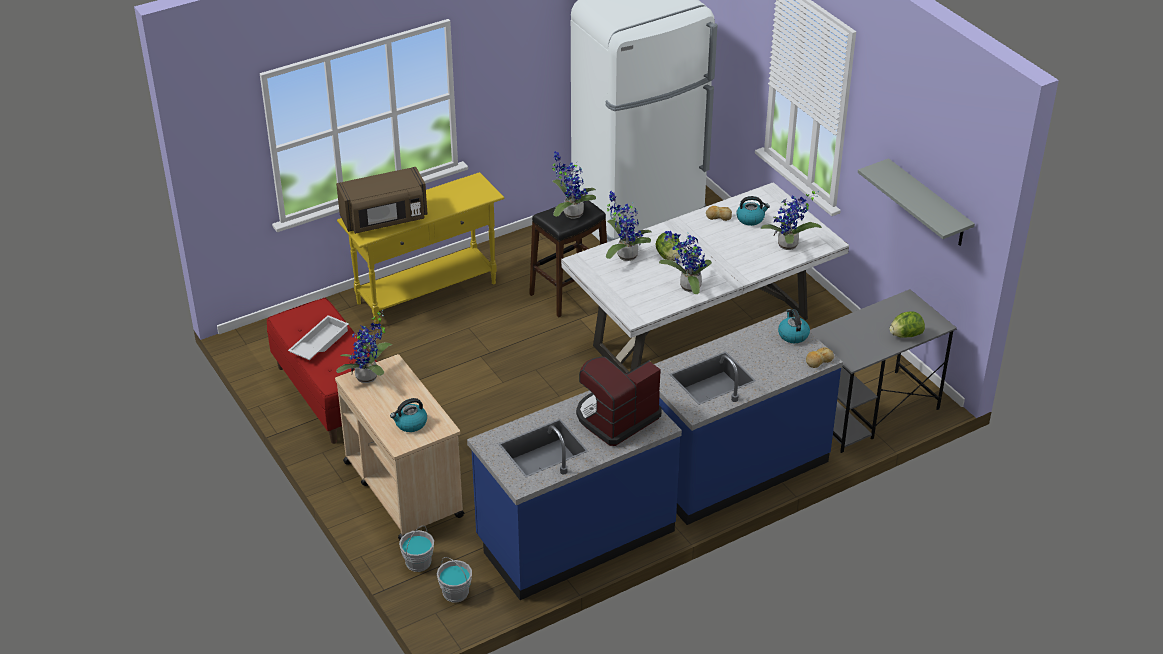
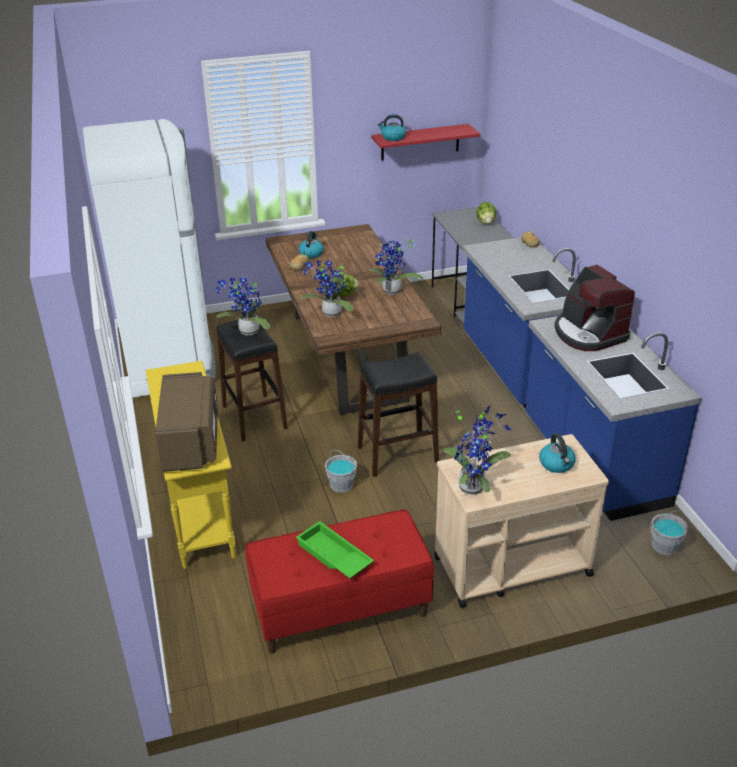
camera: 75 degrees left, 5 degrees down
(319, 343) = (333, 556): white tray -> green tray
(418, 562) = (621, 567): grey bucket -> grey bucket (341, 485)
(541, 395) = (397, 455): none -> black stool
(701, 332) = (347, 357): white dining table -> brown dining table
(789, 246) = (358, 245): potted plant -> none
(792, 335) = (495, 247): kettle -> kettle (393, 137)
(928, 204) = (420, 142): grey shelf -> red shelf

